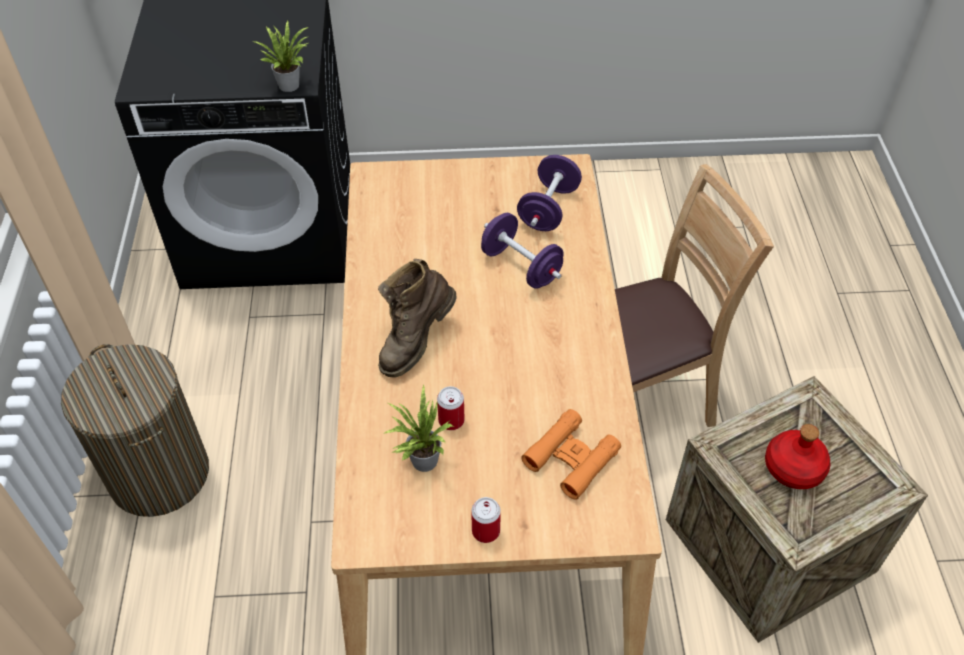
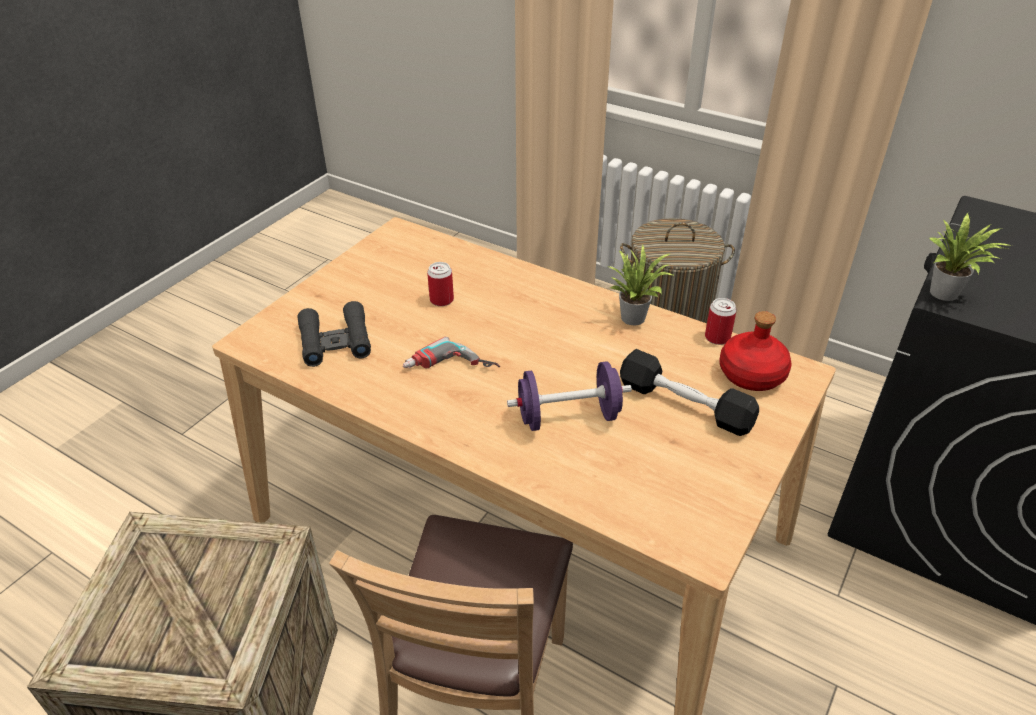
camera: 125 degrees right, 10 degrees down
(415, 342) = (538, 313): brown boot -> none
(421, 461) = (425, 273): potted plant -> potted plant (634, 316)
(455, 217) = (684, 404): none -> black dumbbell
(486, 531) = (337, 278): can -> can (717, 337)
(534, 357) = (450, 370): none -> power drill
(548, 209) = (640, 485): purple dumbbell -> none
(571, 458) = (335, 341): orange binoculars -> black binoculars
(794, 468) = (189, 587): red bottle -> red bottle (750, 374)

